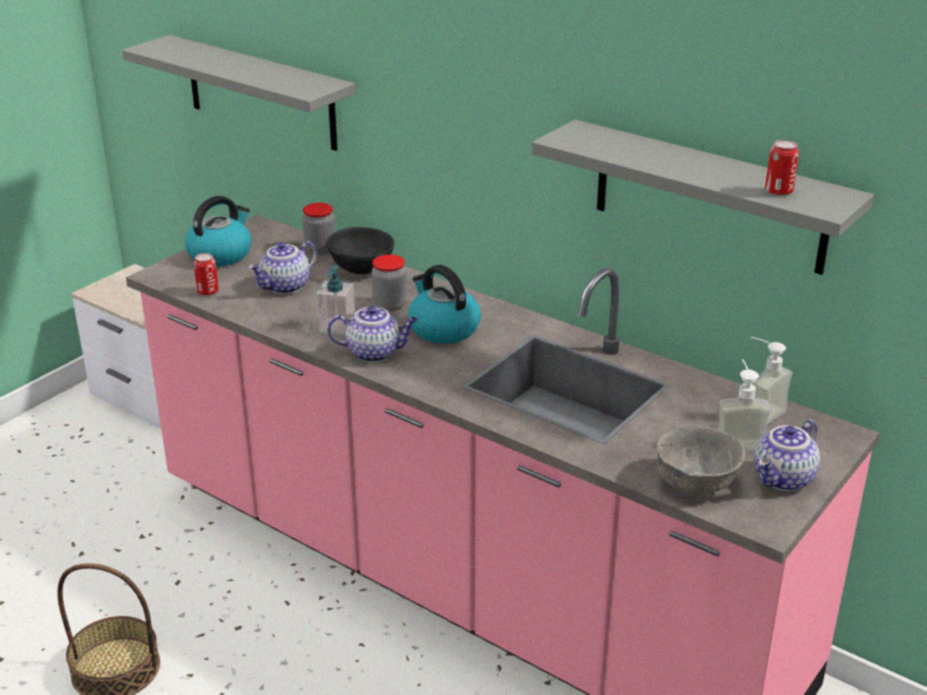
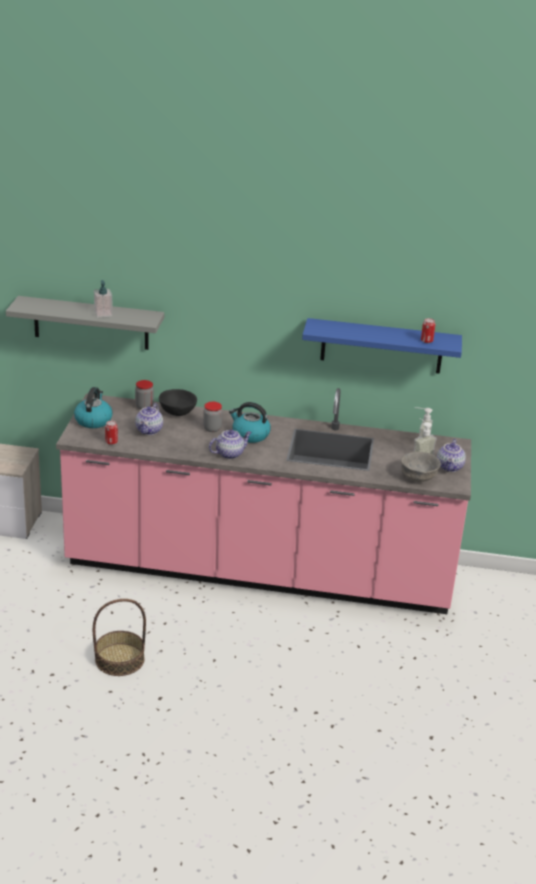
camera: 30 degrees left, 0 degrees up
(337, 326) = (198, 445): soap dispenser -> soap dispenser (103, 314)
(709, 197) = (381, 346): grey shelf -> blue shelf

